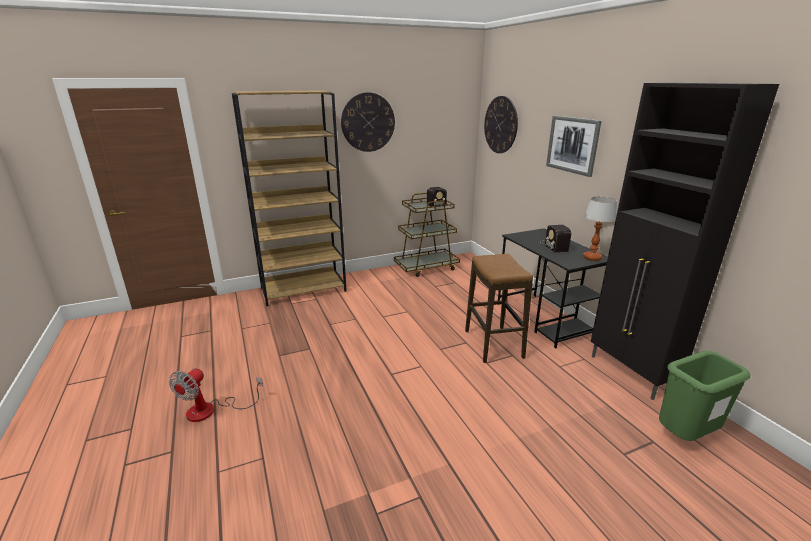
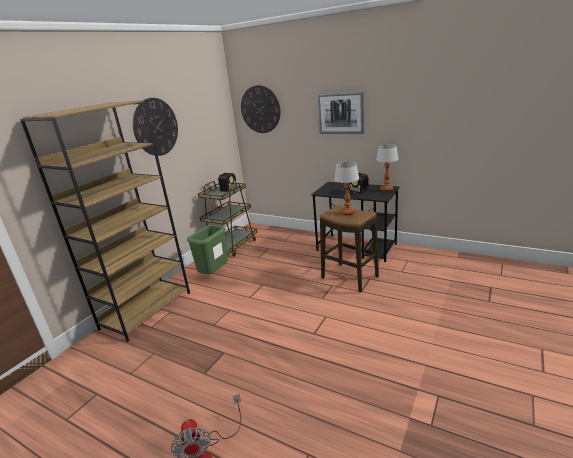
camera: 35 degrees left, 0 degrees up
(503, 264) = (348, 212): none -> table lamp
(631, 373) = (438, 256): black cabinet -> none
(684, 436) = (497, 276): green trash can -> green trash can (214, 274)

